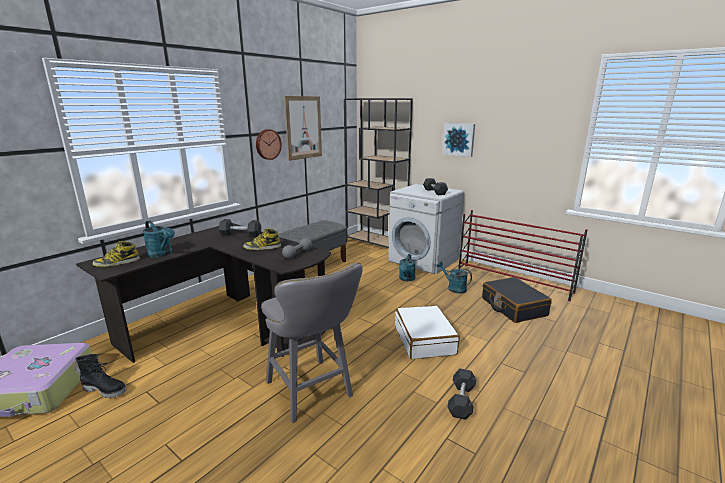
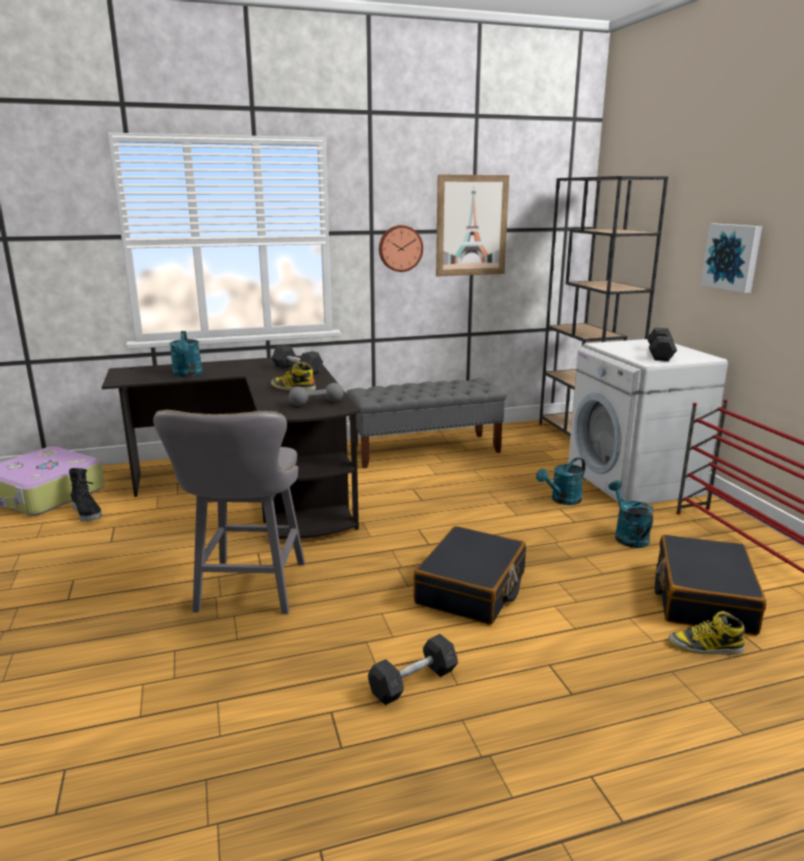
camera: 35 degrees right, 0 degrees up
(117, 263) = (138, 374): boot -> boot (705, 647)
(424, 340) = (471, 589): white suitcase -> black suitcase

